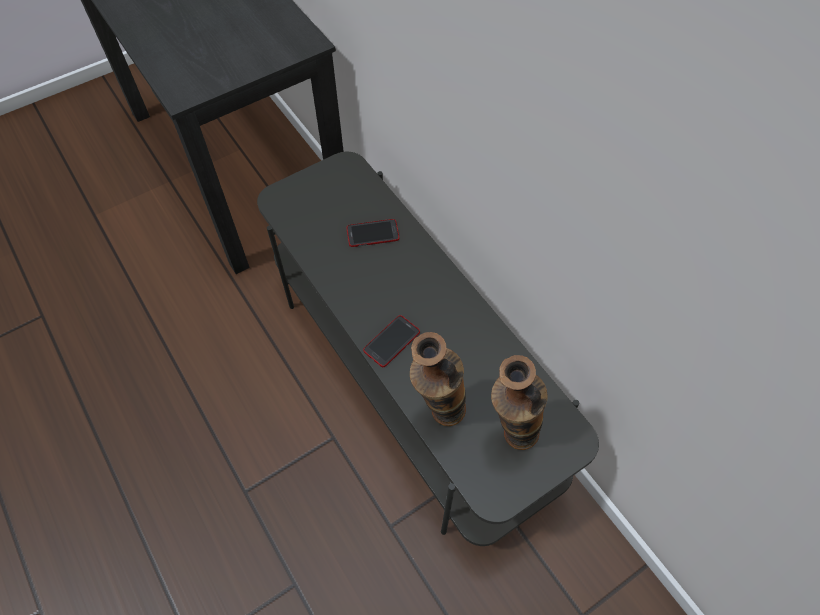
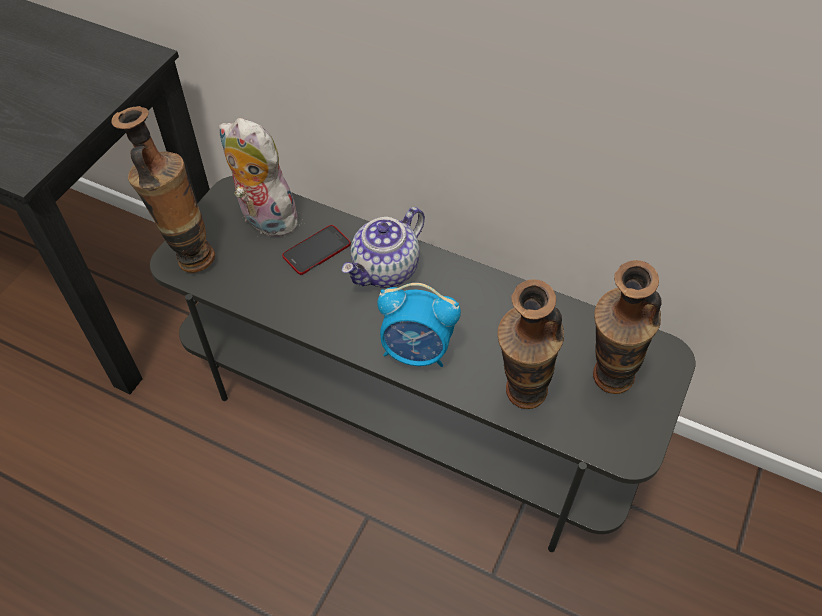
camera: 30 degrees left, 5 degrees down
(287, 198) = (187, 255): none -> vase
(352, 194) = (264, 219): none -> plush toy
(391, 341) = (417, 351): phone -> alarm clock
(410, 271) = (386, 270): none -> teapot

